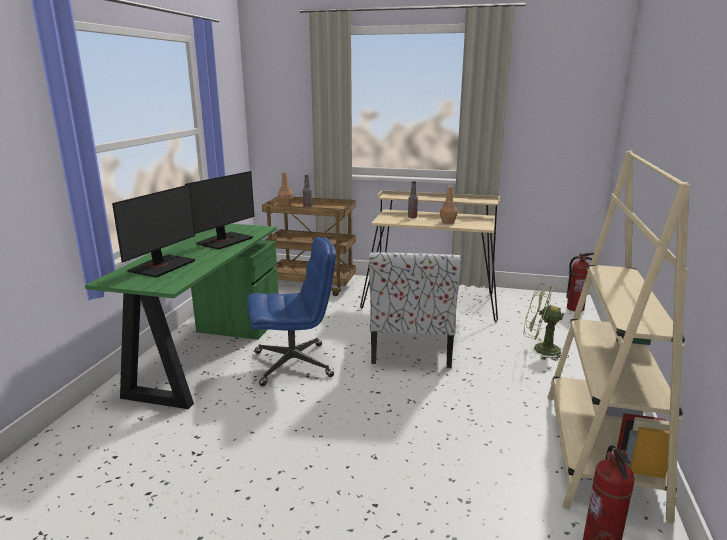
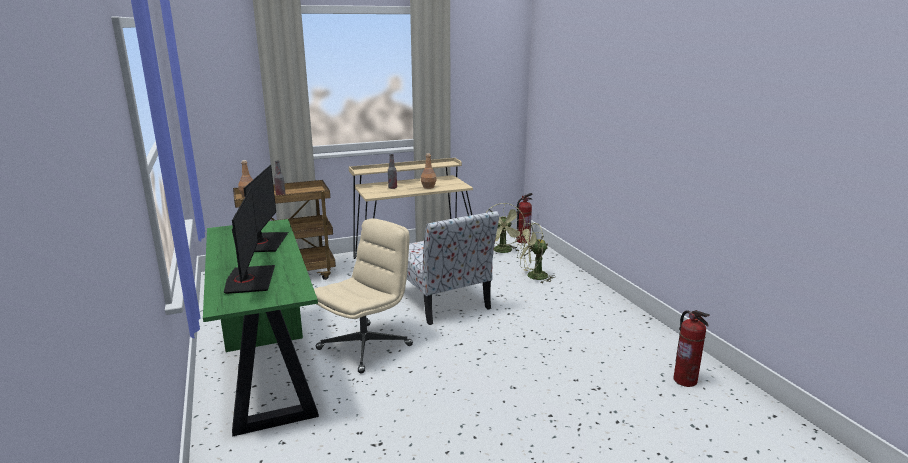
camera: 35 degrees left, 0 degrees up
(294, 364) = (365, 347): blue office chair -> beige office chair
(538, 314) = (503, 251): none -> green fan
(600, 450) = (632, 329): beige bookcase -> none

